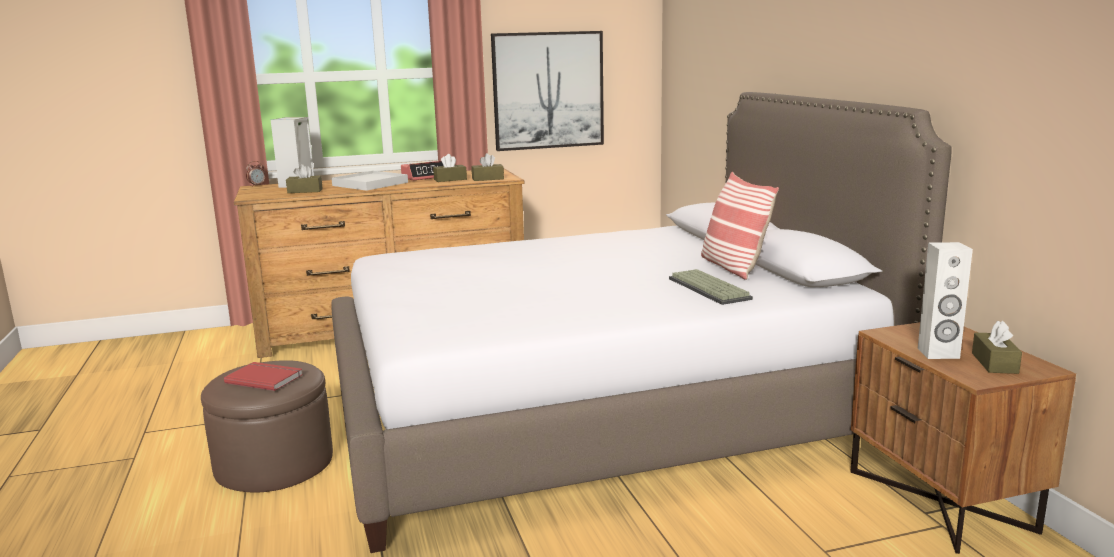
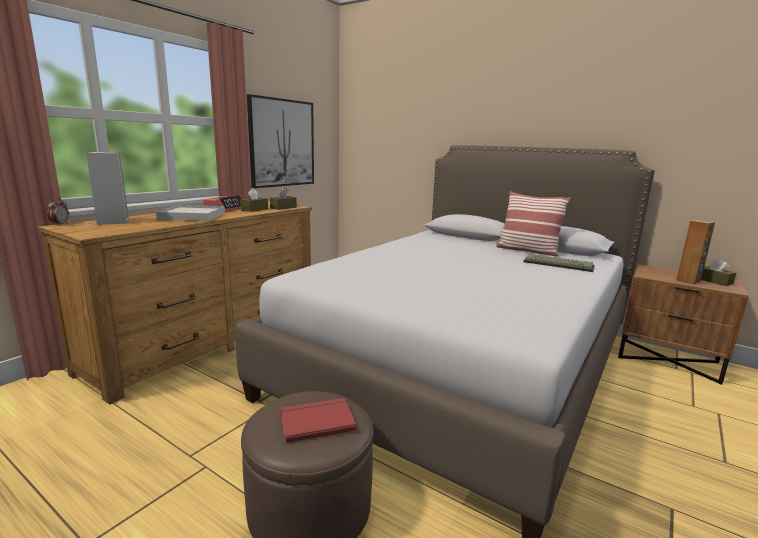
camera: 40 degrees left, 0 degrees up
(305, 191) = (142, 225): brown tissue box -> none
(938, 353) = (688, 281): white speaker -> brown speaker

